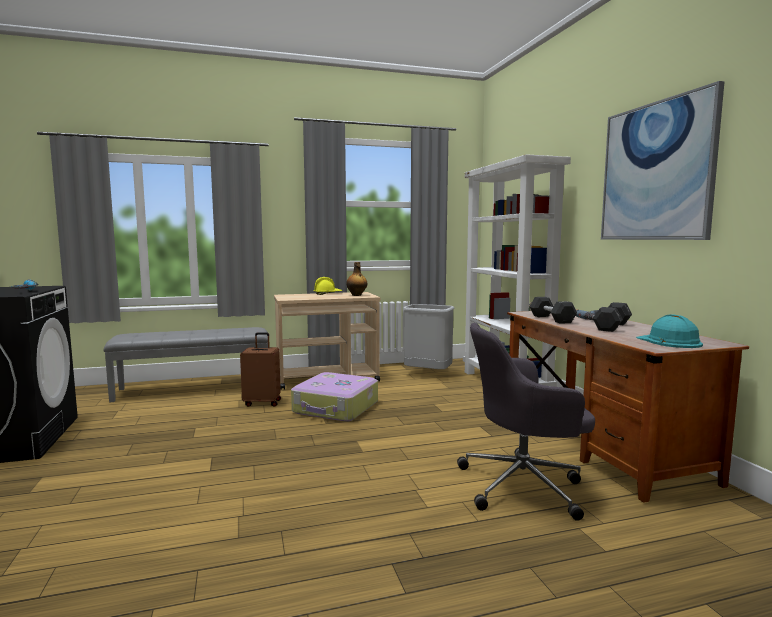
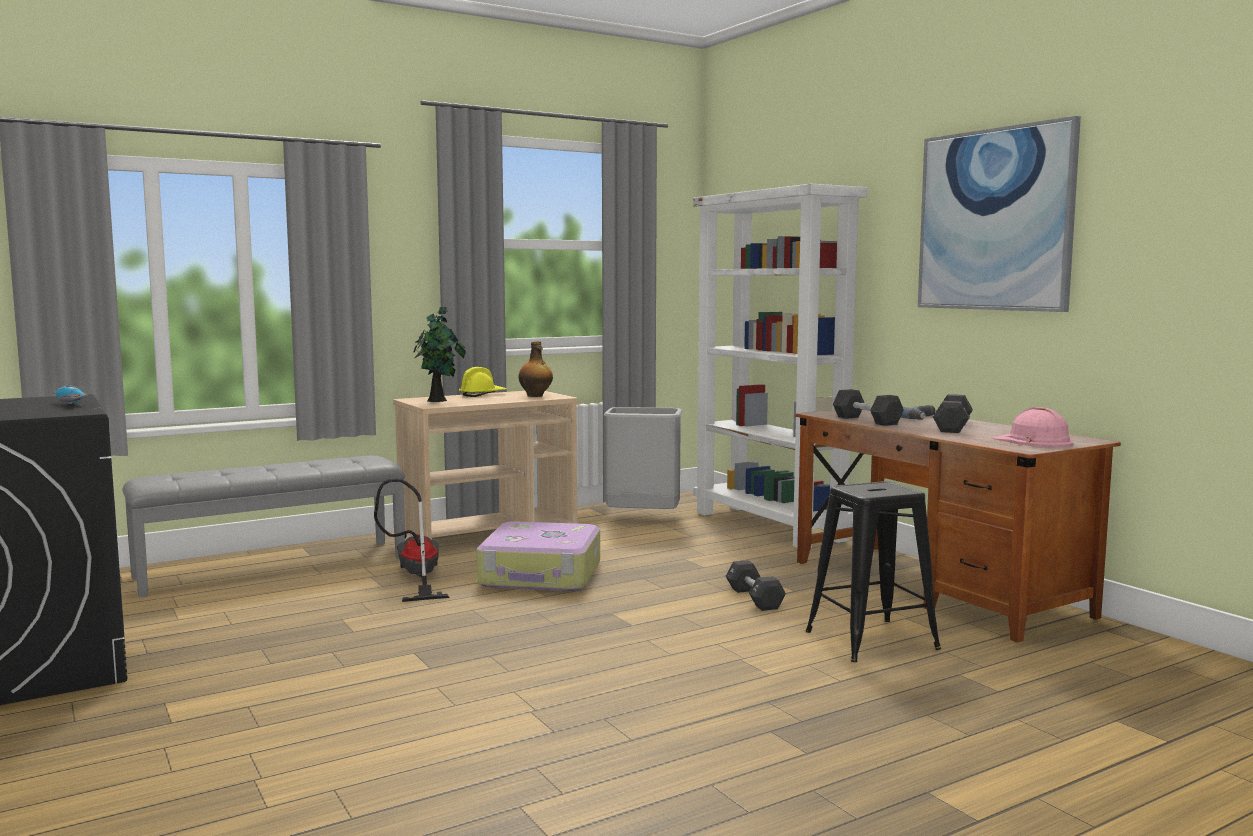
camera: 15 degrees left, 0 degrees up
(262, 402) = (415, 577): brown suitcase -> vacuum cleaner
(296, 296) = (439, 400): none -> potted plant
(459, 439) = (754, 598): none -> black dumbbell
(523, 485) = (871, 640): grey office chair -> black stool
(669, 341) = (1034, 441): turquoise hard hat -> pink hard hat

